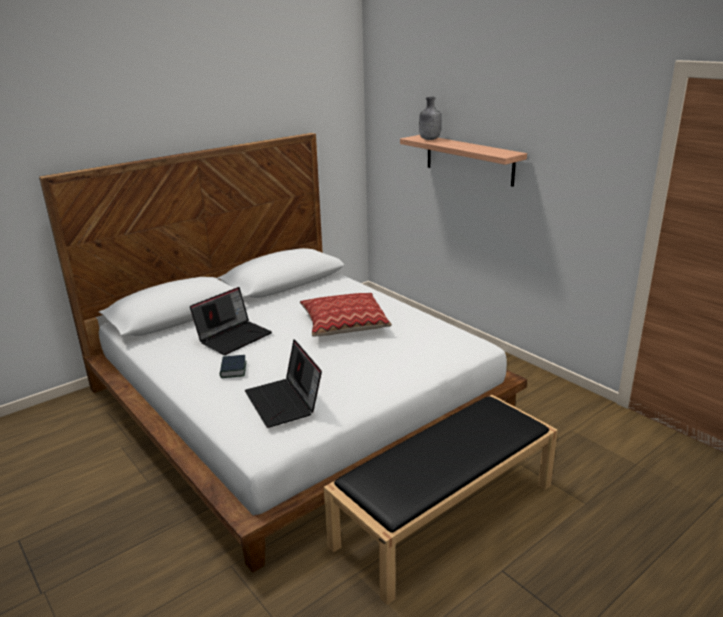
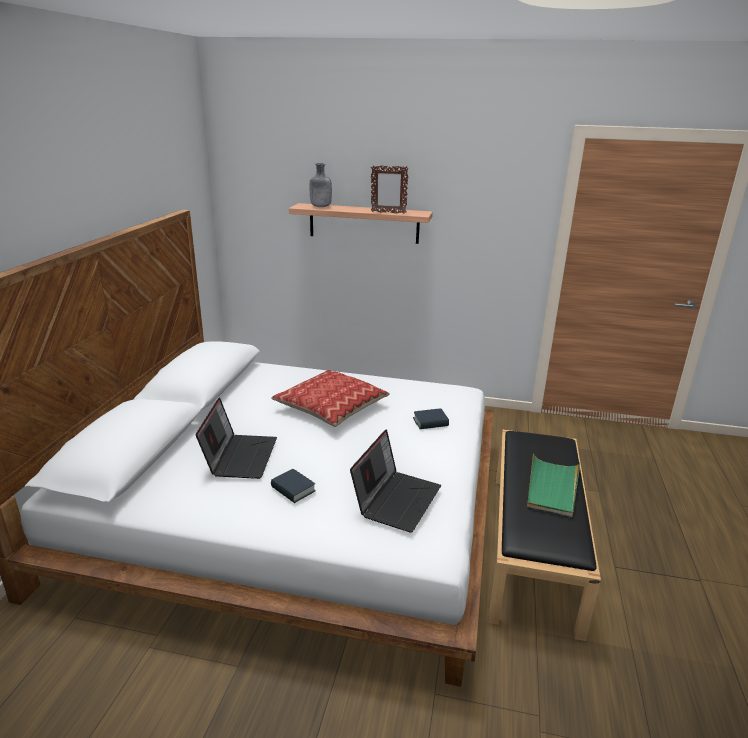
camera: 40 degrees left, 0 degrees up
(284, 402) = (396, 499): laptop -> laptop turned 90 degrees counterclockwise
(404, 360) = (430, 422): none -> book
(449, 454) = (552, 487): none -> green tray
(475, 150) = (388, 213): none -> picture frame

